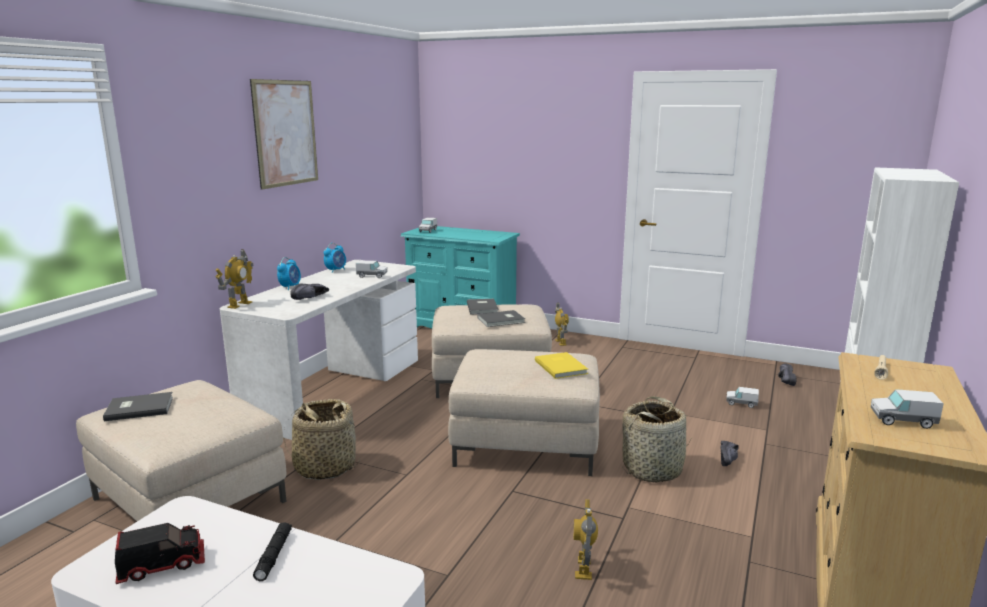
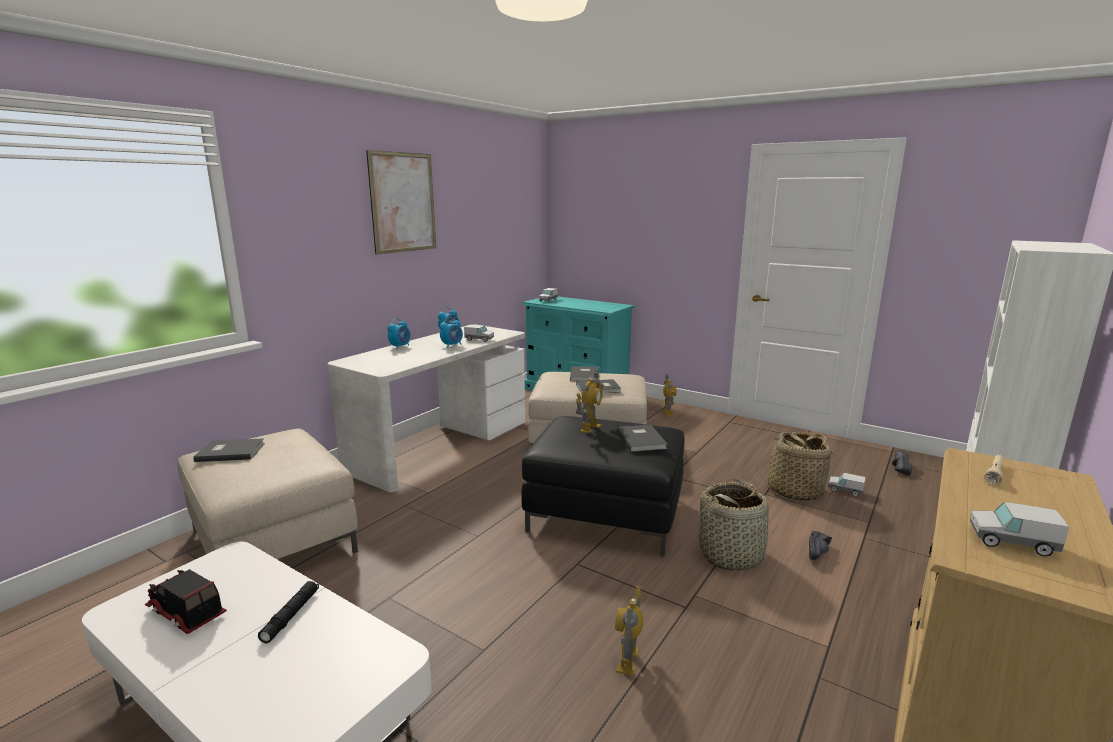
camera: 10 degrees right, 0 degrees up
(162, 565) = (185, 612): toy truck -> toy truck turned 135 degrees counterclockwise
(239, 304) = (346, 360): toy robot -> toy robot (589, 428)
(311, 298) = (412, 358): black shoe -> none
(325, 467) = (405, 520): basket -> basket (794, 490)
(346, 283) = (452, 345): none -> alarm clock
(526, 443) = (605, 514): beige ottoman -> black ottoman
(561, 366) = (642, 439): yellow book -> grey book

